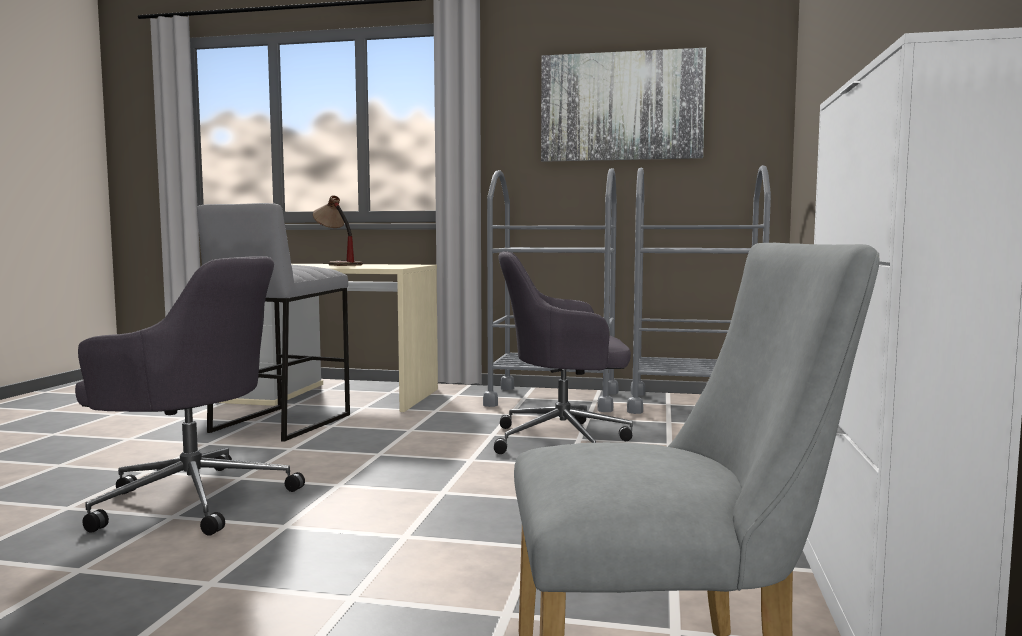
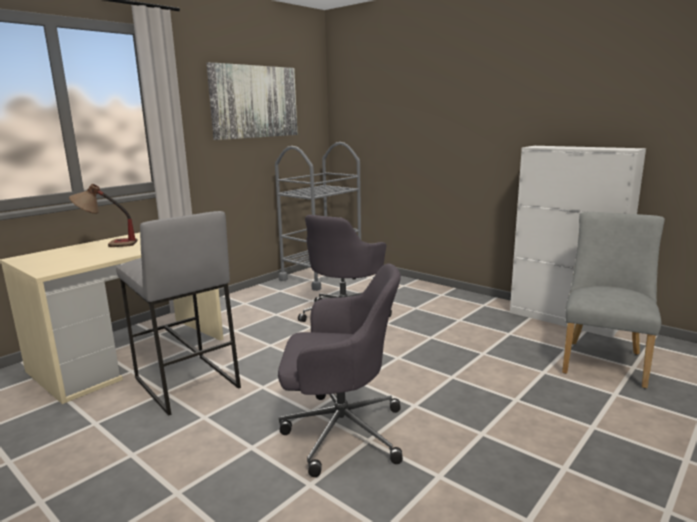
camera: 60 degrees left, 10 degrees up
(192, 499) = (340, 431): grey office chair -> grey office chair turned 45 degrees clockwise
(553, 399) = (260, 298): grey cart -> none

